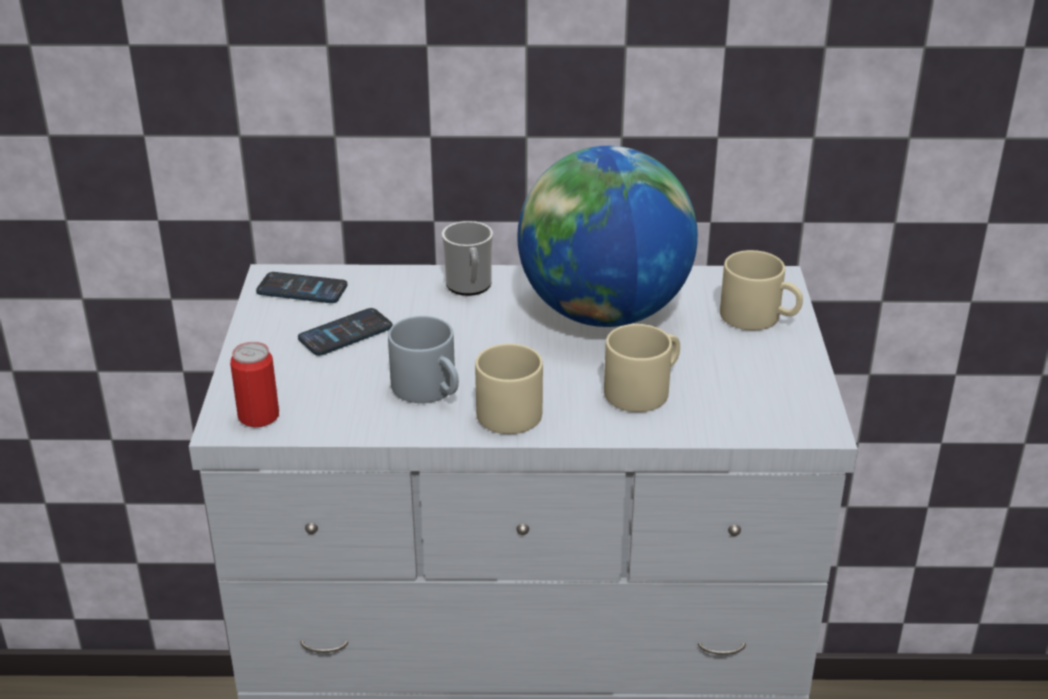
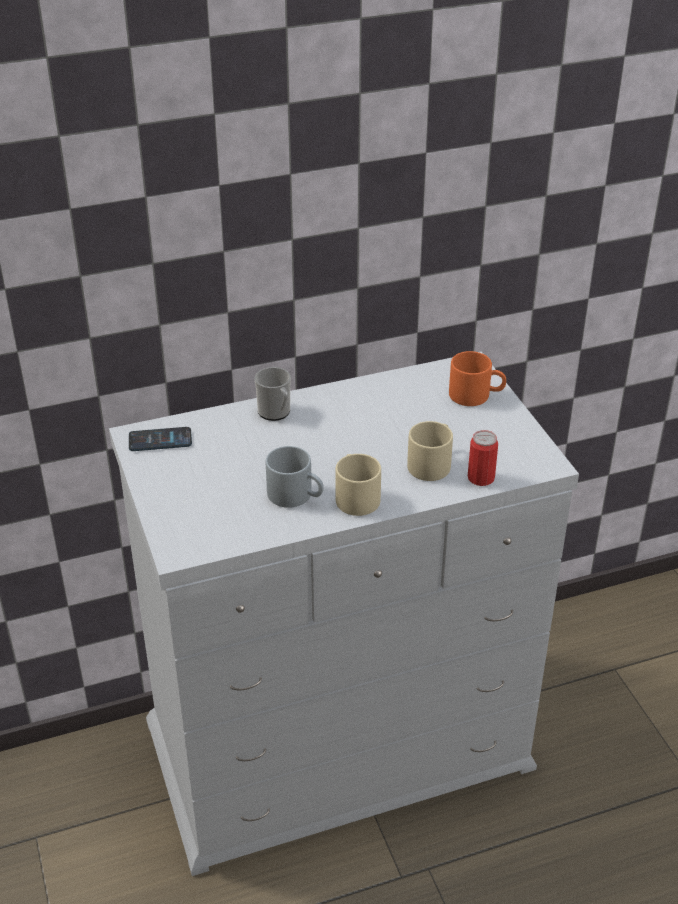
camera: 20 degrees left, 5 degrees up
(259, 416) = (193, 542): can -> can (481, 478)
(345, 333) = (213, 467): phone -> none
(603, 313) = (376, 414): globe -> none
(760, 317) = (476, 395): beige mug -> orange mug

